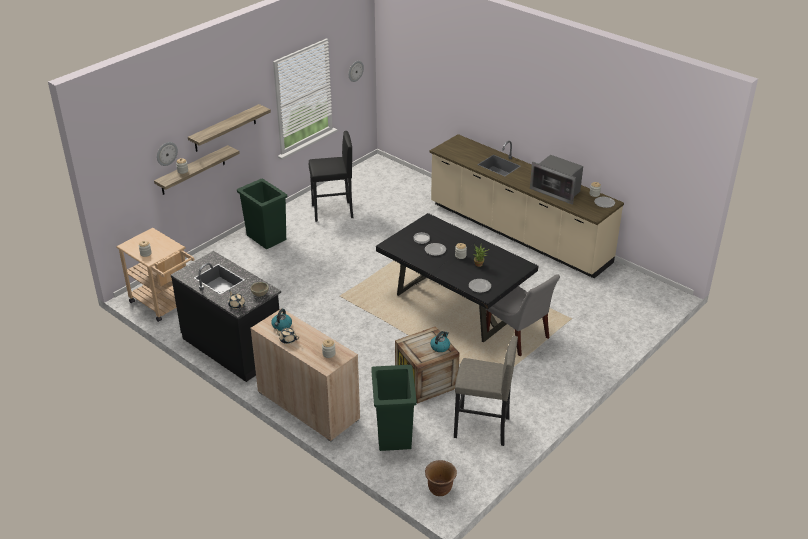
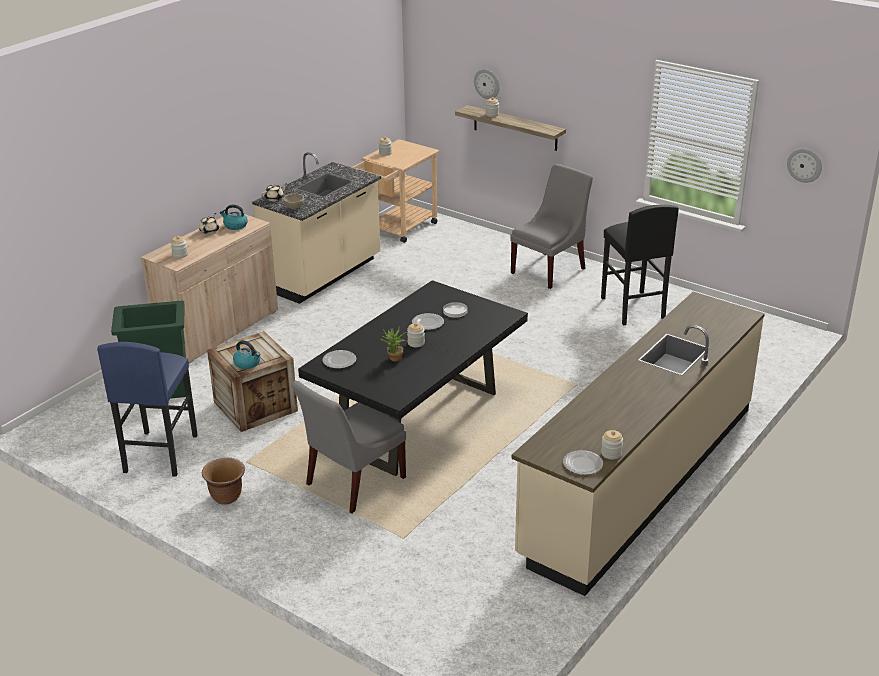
camera: 85 degrees right, 5 degrees down
(225, 128) = (566, 105): shelf -> none
(233, 347) = (324, 275): black counter -> beige counter
(266, 237) = (550, 269): green trash can -> grey chair
(440, 489) = (60, 426): brown planter -> brown planter (227, 497)
(482, 428) = (160, 454): grey stool -> blue stool
(557, 191) = (607, 412): microwave -> none

